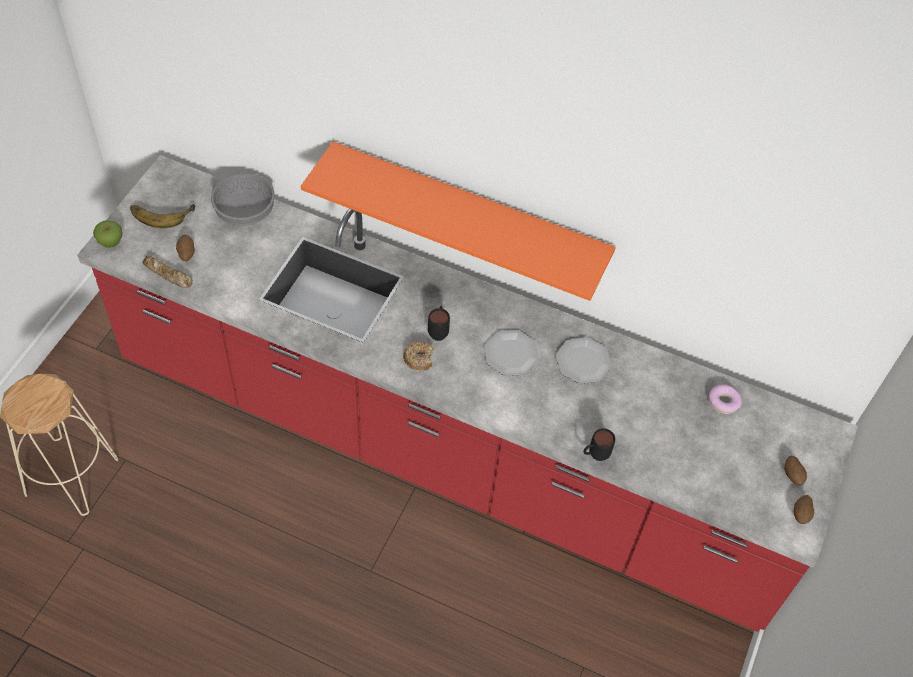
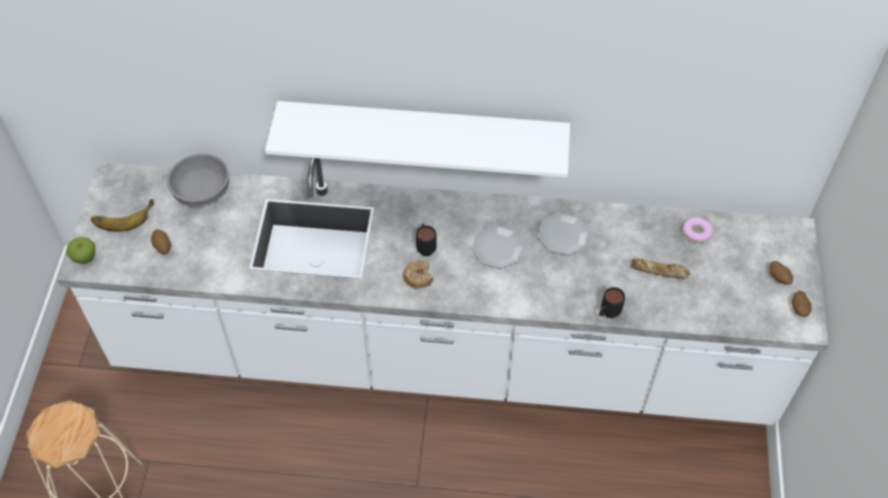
camera: 15 degrees left, 0 degrees up
(168, 275) = (153, 272): bread -> bread (659, 271)
(447, 452) = (444, 357): red counter -> white counter
(468, 213) = (423, 132): orange shelf -> white shelf

